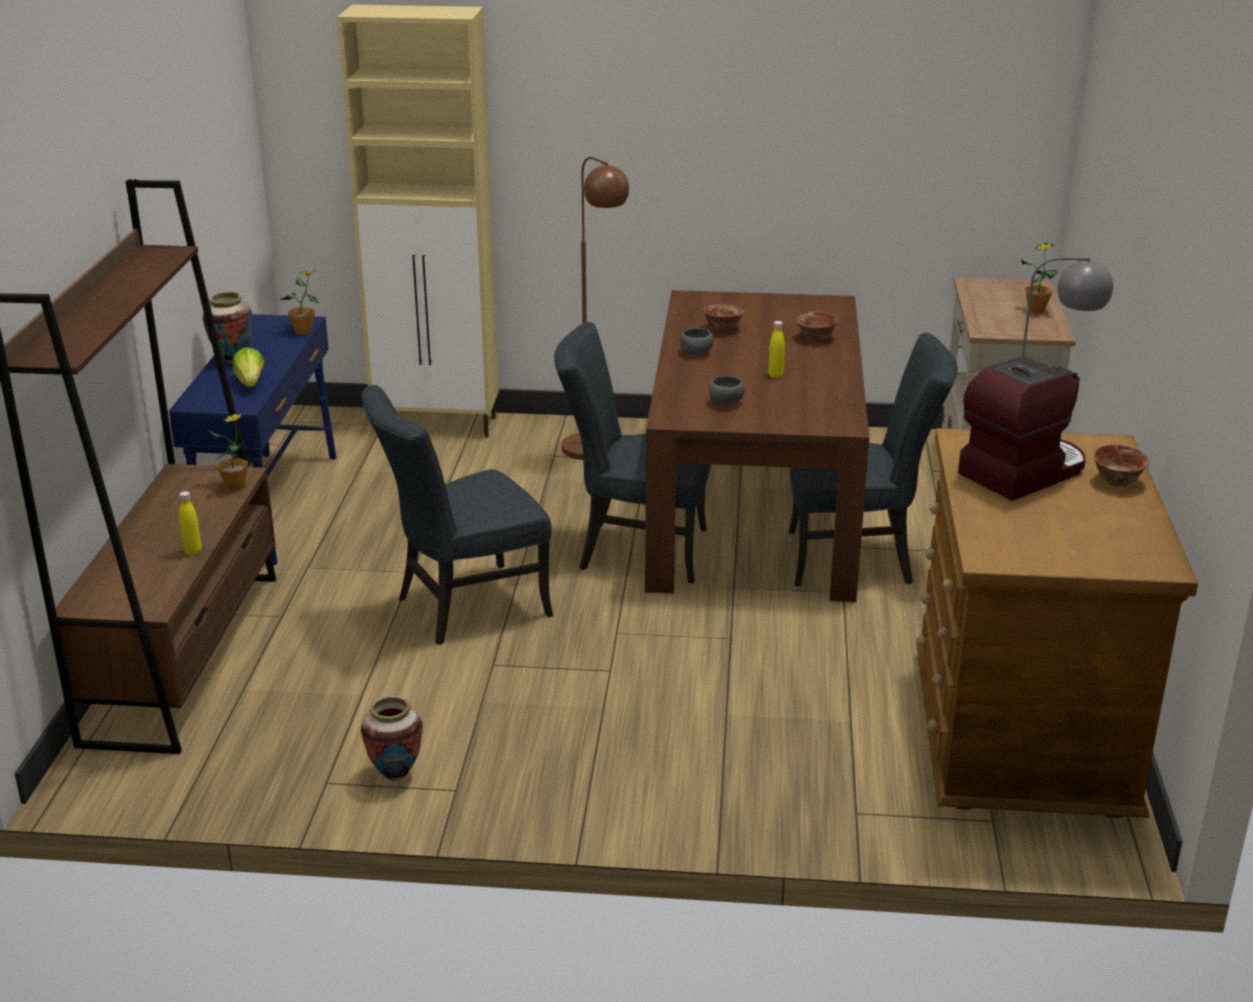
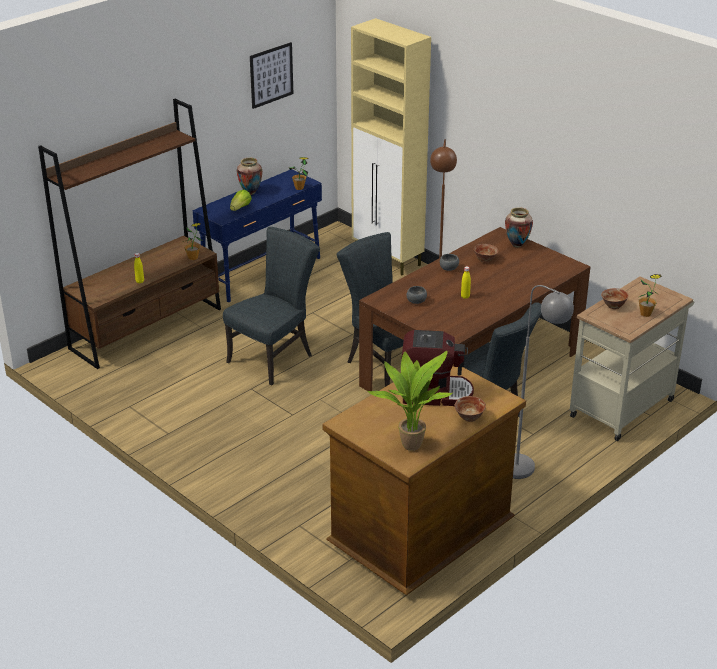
camera: 40 degrees right, 5 degrees up
(207, 136) = (271, 75): none -> picture
(395, 775) = (155, 416): vase -> vase (517, 245)
(463, 607) = (274, 357): grey chair -> grey chair turned 120 degrees clockwise
(816, 338) = (522, 284): bowl -> bowl (613, 306)
(1118, 542) = (410, 444): none -> potted plant

